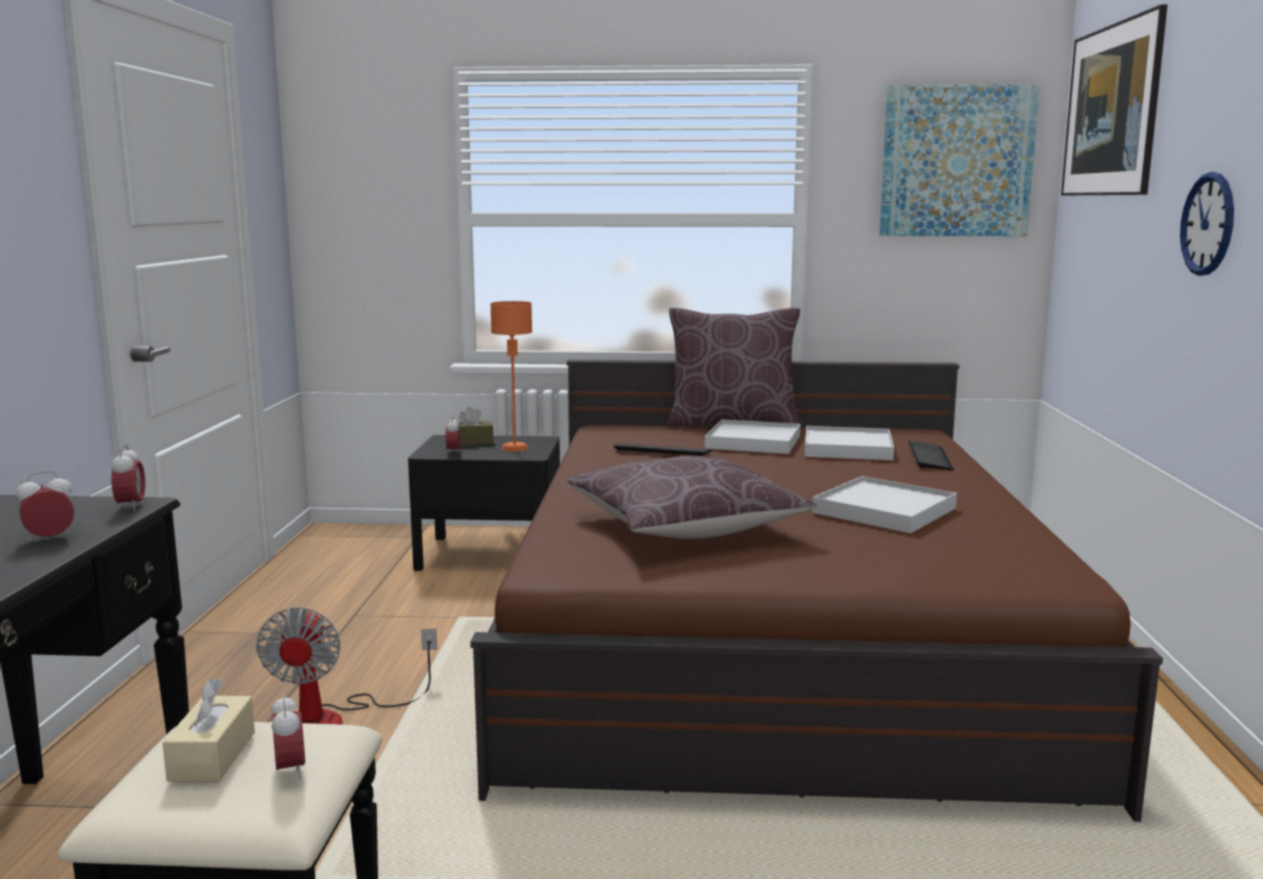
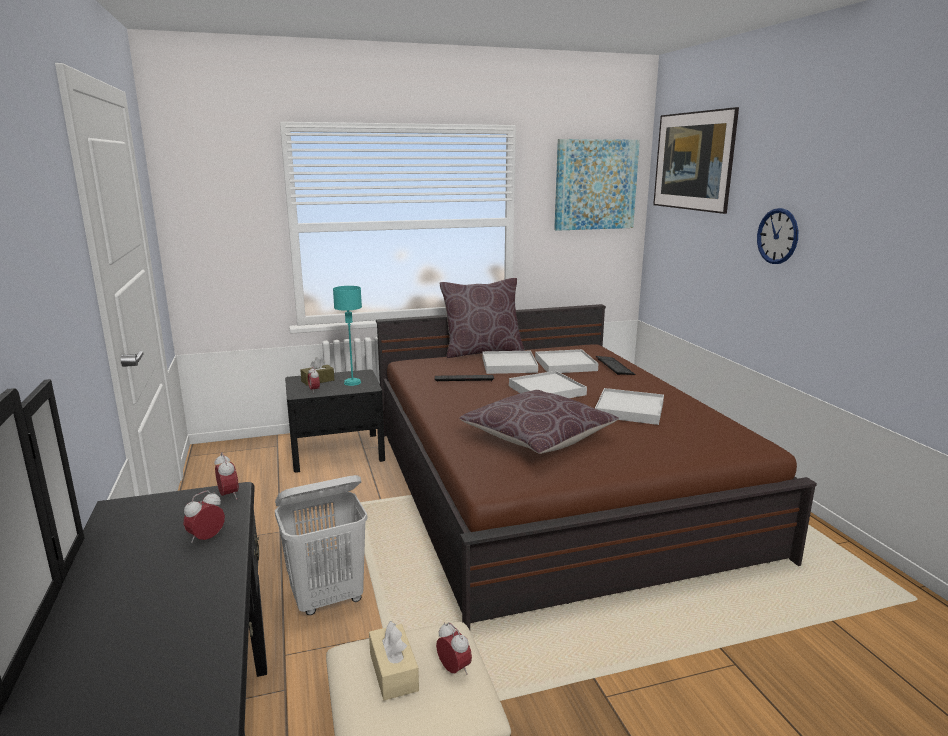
camera: 20 degrees left, 5 degrees up
(333, 721) = (328, 599): fan -> white laundry basket
(514, 448) = (352, 382): orange table lamp -> turquoise table lamp
(773, 475) = (546, 390): none -> white tray

